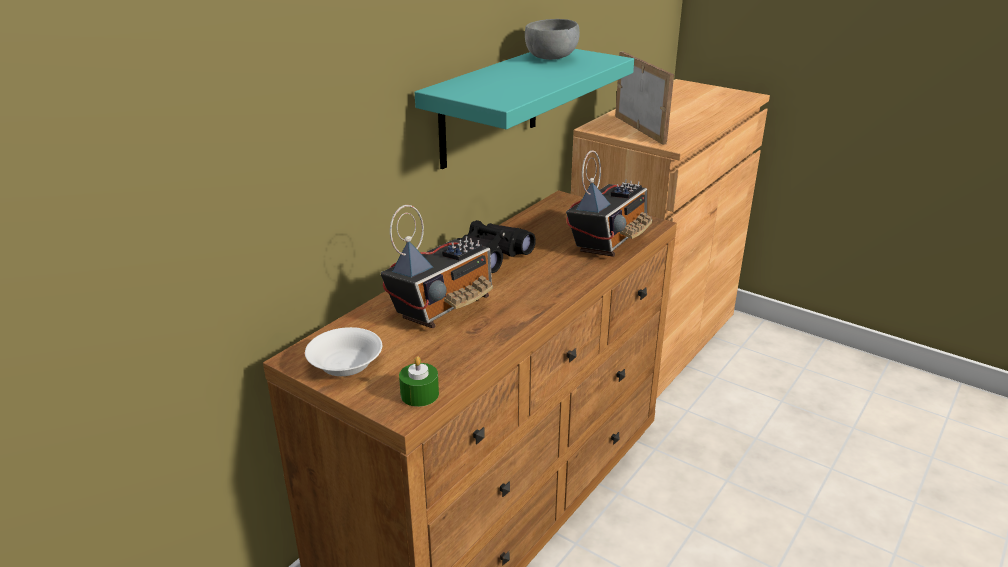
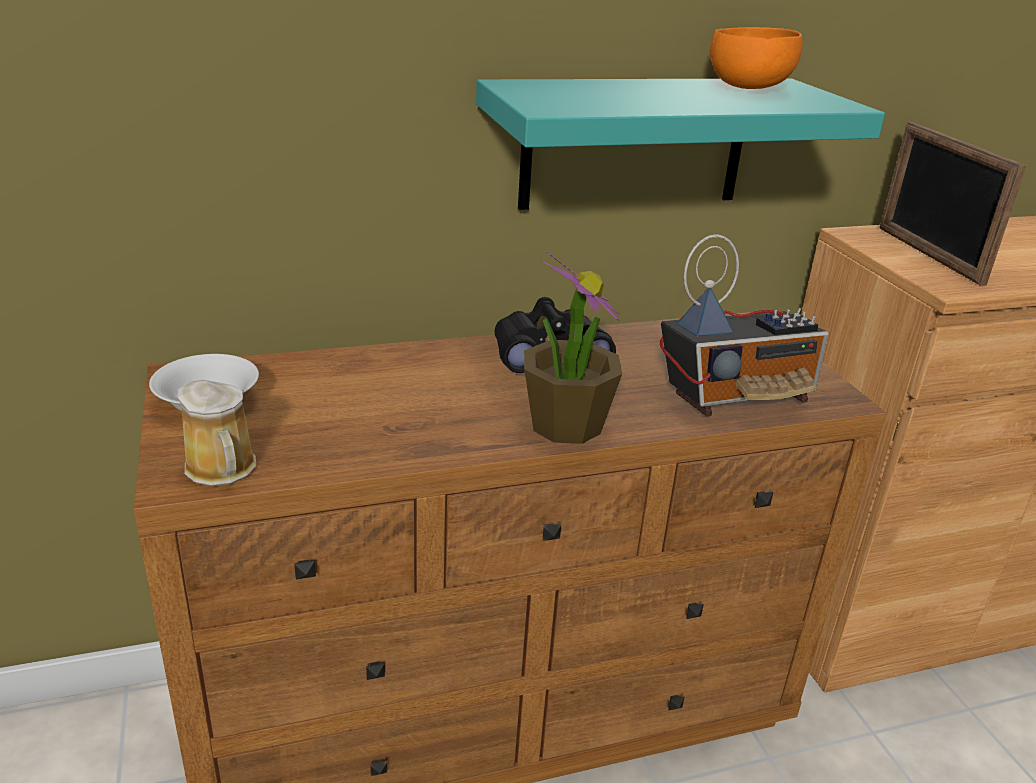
camera: 35 degrees right, 0 degrees up
(419, 394) = (222, 470): green candle -> mug
(443, 307) = (402, 388): radio -> none
(551, 58) = (747, 88): grey bowl -> orange bowl
(553, 290) = (565, 424): none -> potted plant
(640, 129) = (928, 254): picture frame -> picture frame turned 150 degrees clockwise

